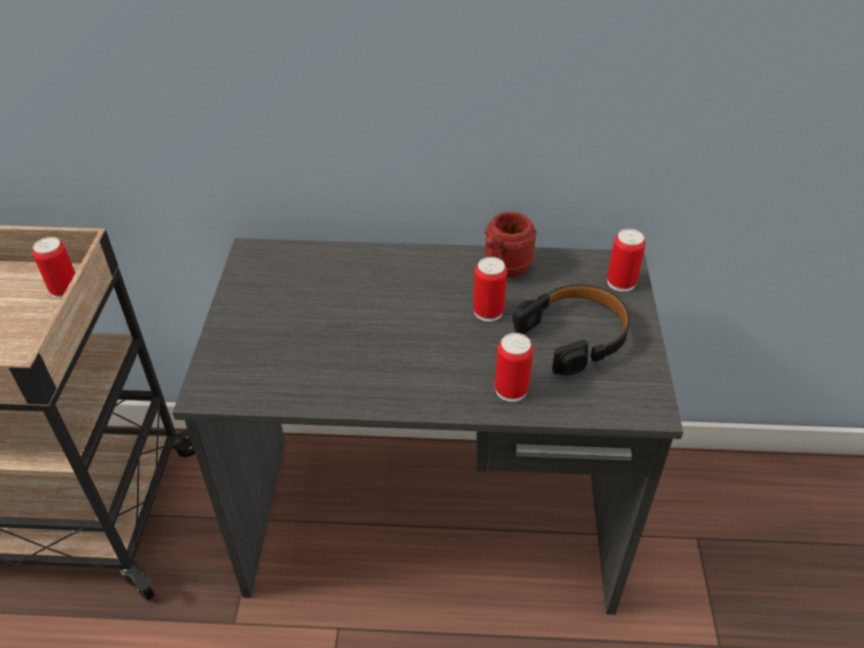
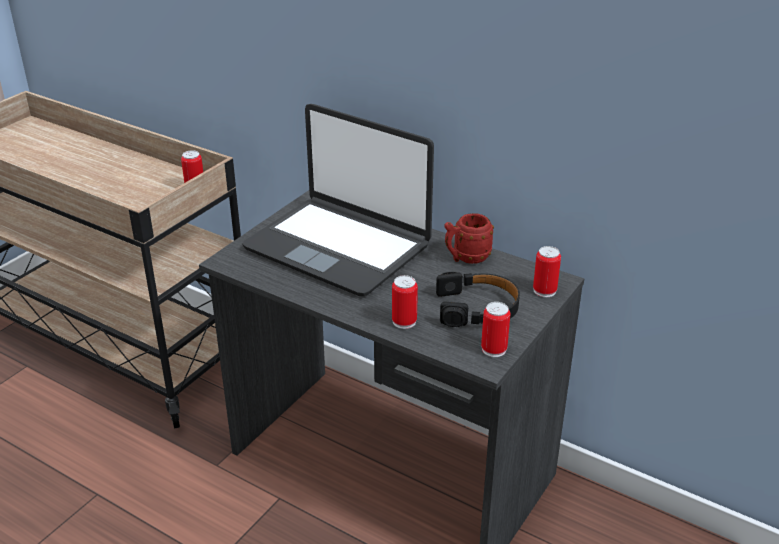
camera: 30 degrees right, 10 degrees down
(341, 311) = (339, 246): none -> laptop
(488, 311) = (432, 277): can -> can (494, 349)

